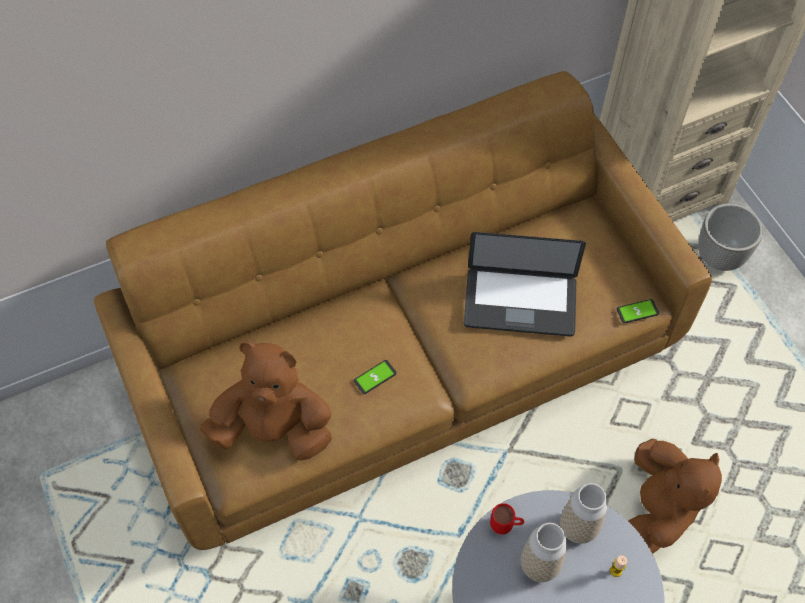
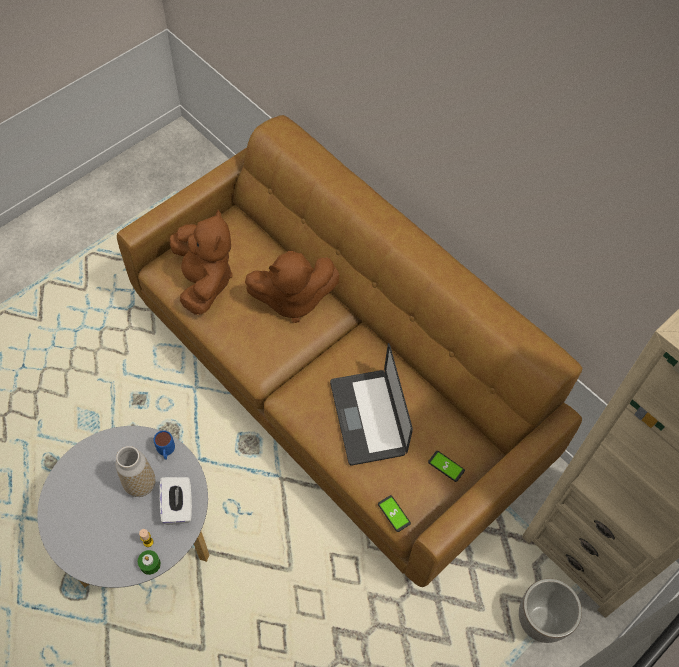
camera: 70 degrees right, 0 degrees up
(375, 377) = (266, 332): phone -> phone (446, 466)
(505, 526) = (166, 453): red mug -> blue mug
(578, 527) = (178, 506): vase -> white tissue box
(643, 574) = (150, 564): none -> green candle
(658, 508) = (263, 609): brown plush toy -> brown plush toy (292, 299)

